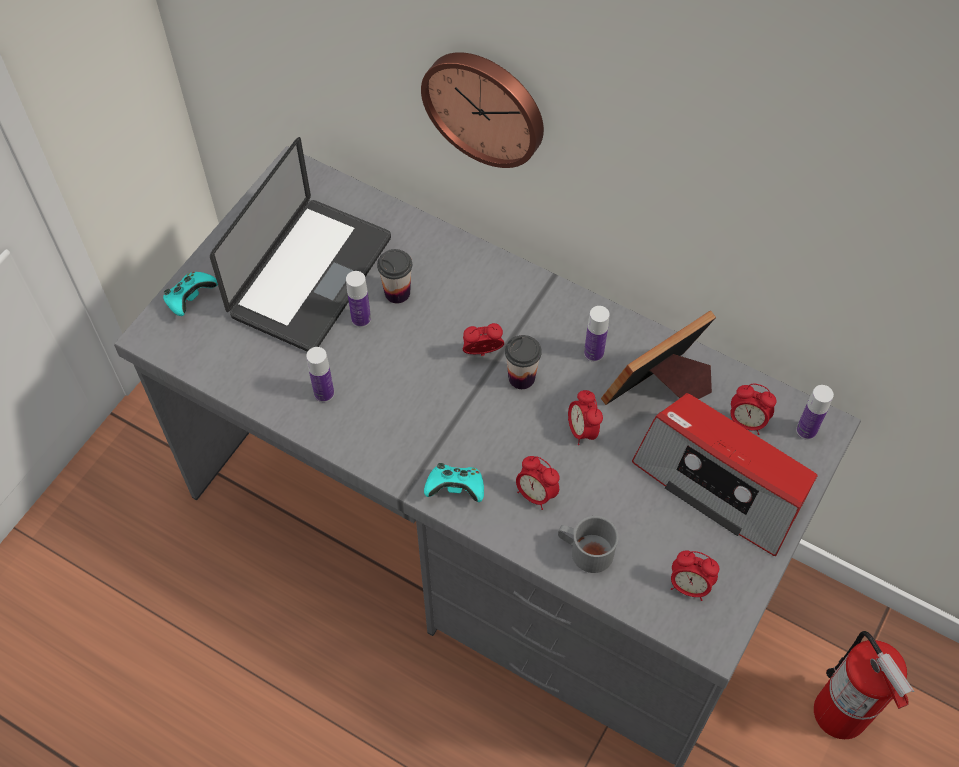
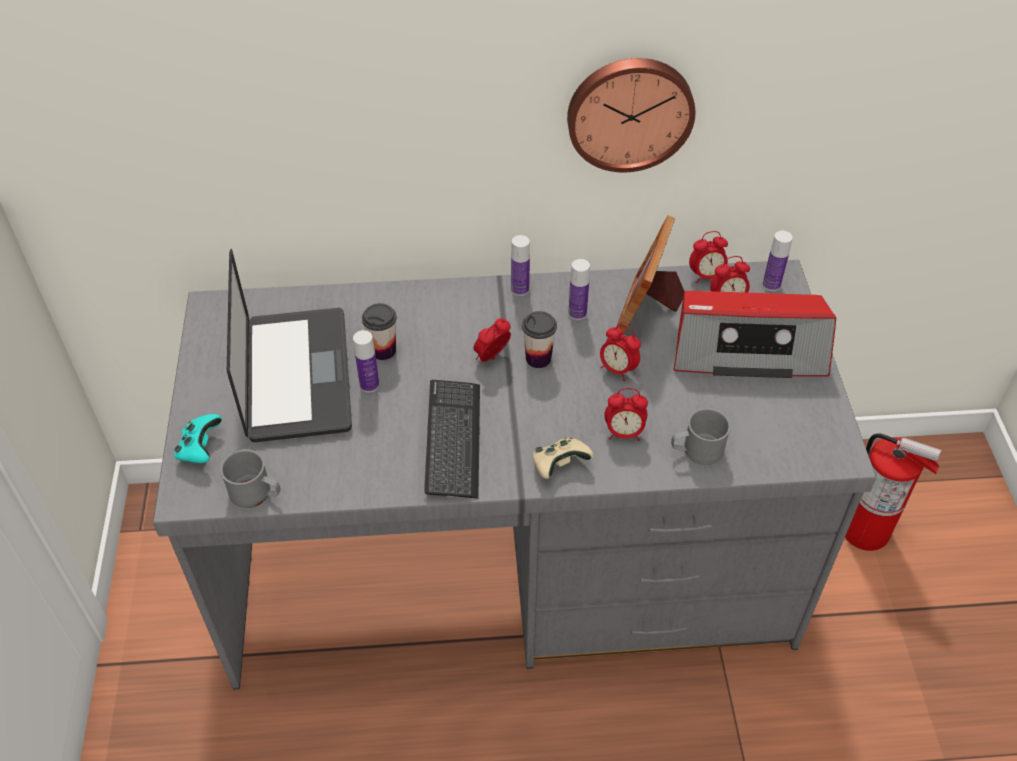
camera: 35 degrees left, 10 degrees down
(202, 365) = (256, 493): none -> grey mug
(324, 393) = (386, 456): bottle -> bottle (520, 289)
(388, 412) = (453, 440): none -> keyboard
(456, 489) = (559, 465): turquoise game controller -> beige game controller
(486, 106) = (402, 133): wall clock -> wall clock (629, 112)
(689, 586) = (791, 430): alarm clock -> alarm clock (706, 276)

